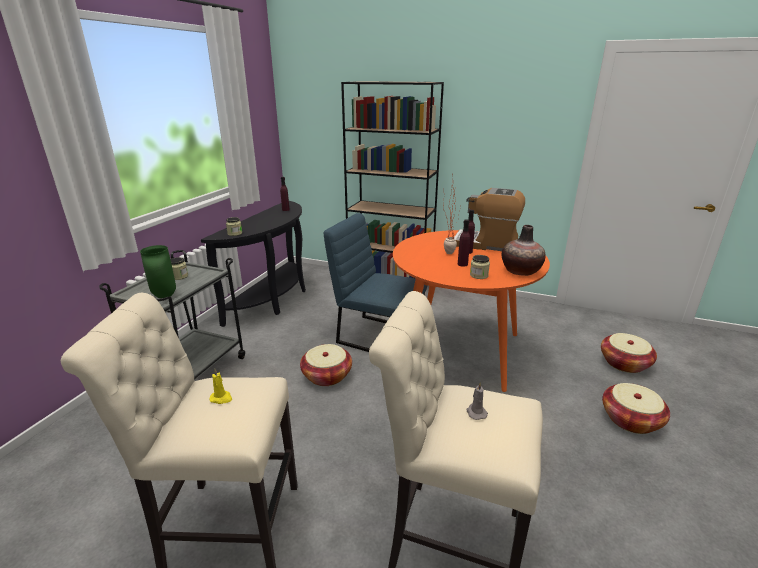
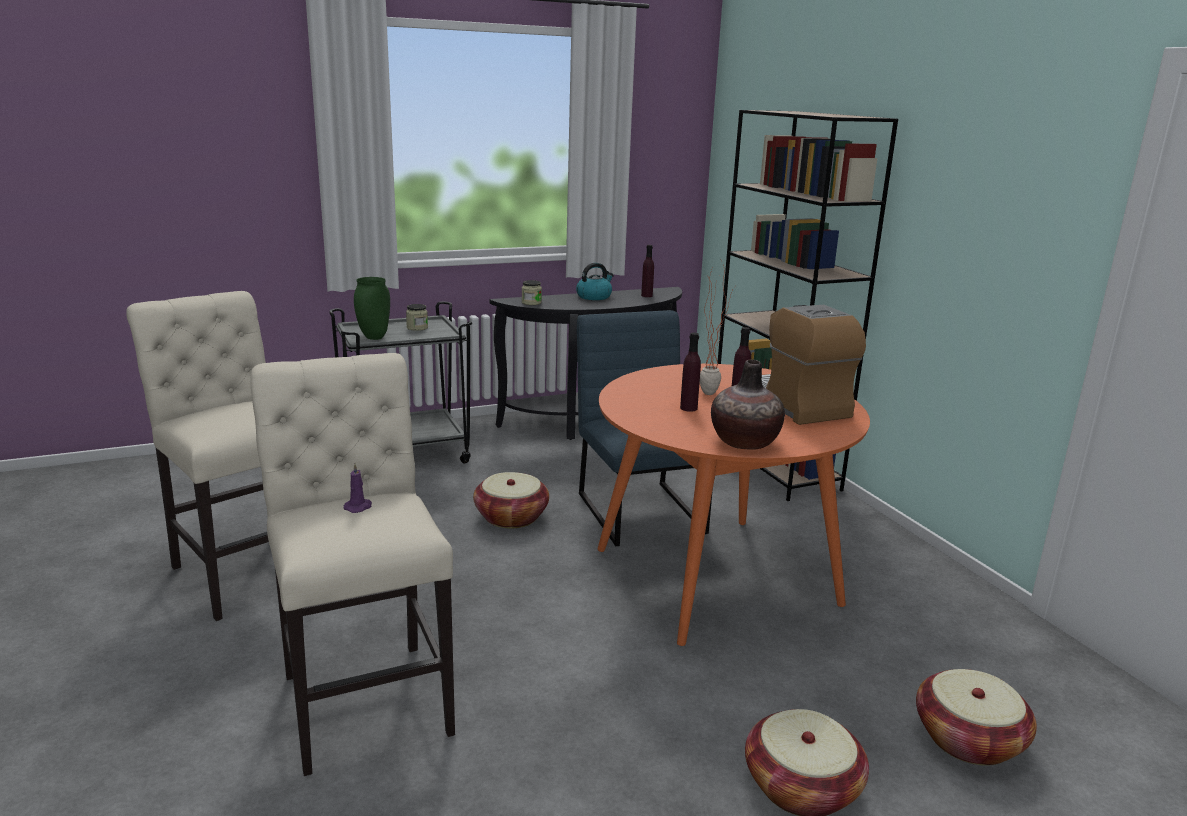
camera: 45 degrees right, 5 degrees down
(221, 398) = (241, 410): yellow candle -> none
(260, 218) = (594, 296): none -> kettle
(476, 412) = (359, 507): grey candle -> purple candle
(479, 275) = (672, 424): jar -> none

